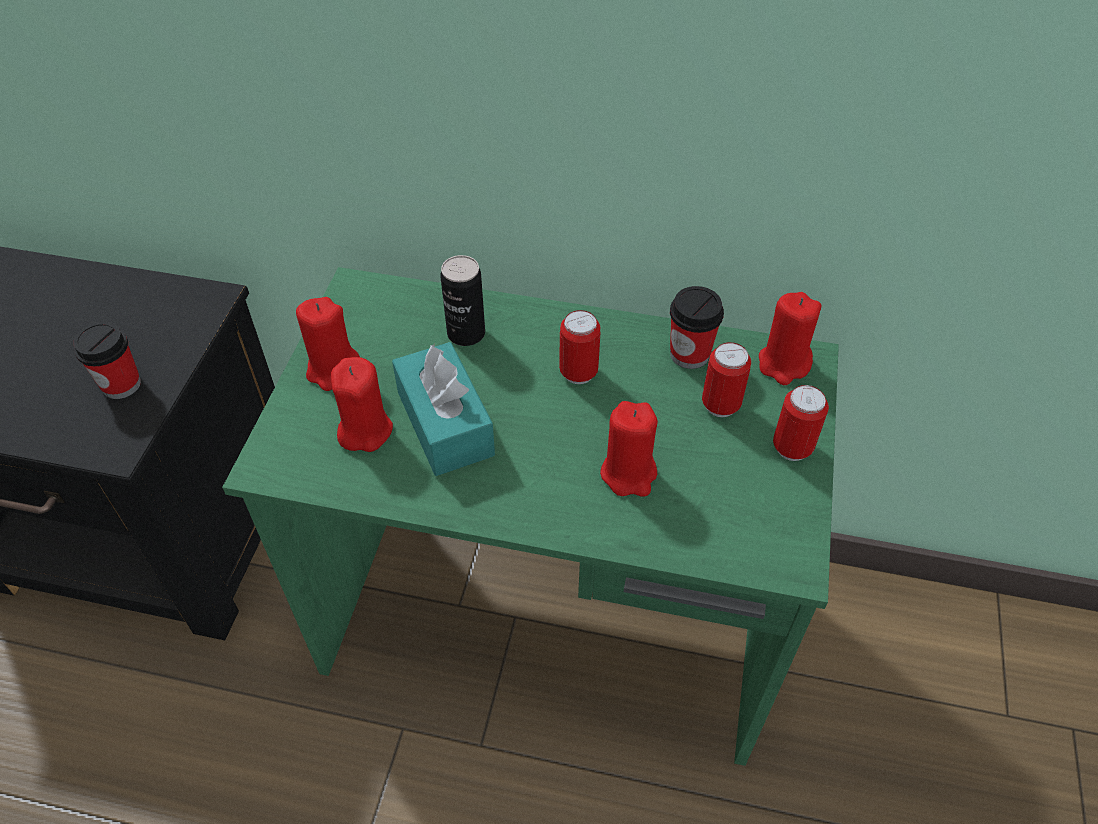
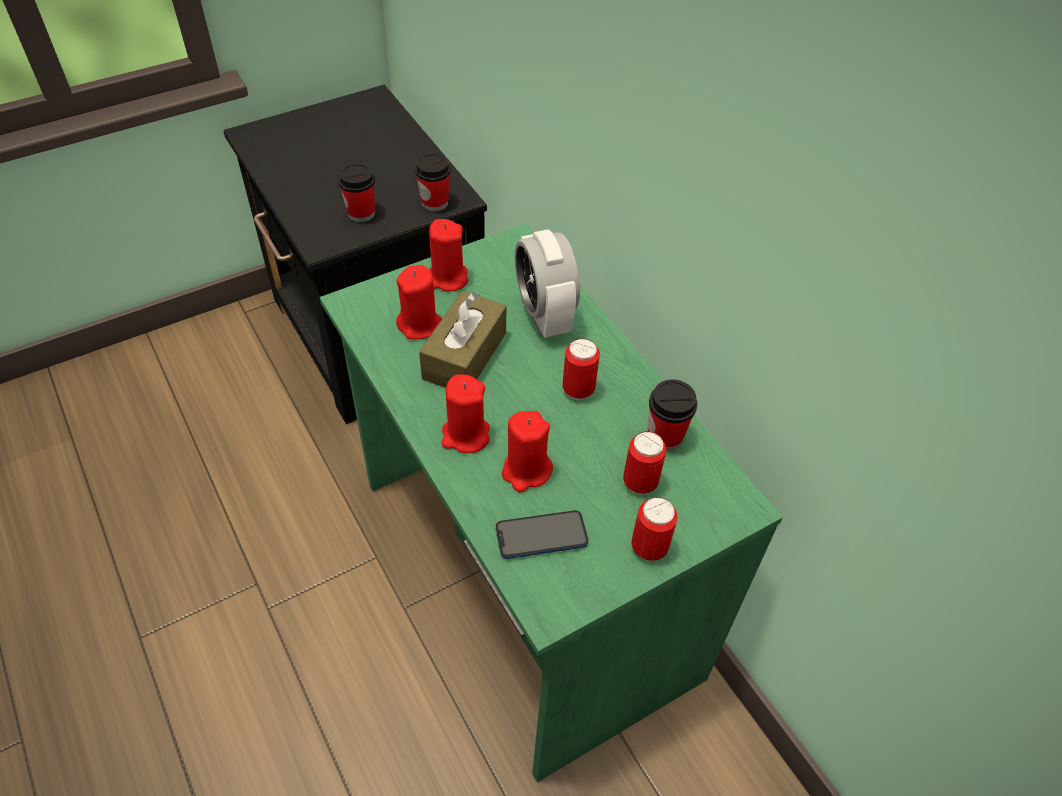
camera: 45 degrees right, 0 degrees up
(191, 320) = (434, 202): none -> cup
(445, 423) = (464, 355): turquoise tissue box -> brown tissue box
(466, 333) = (544, 315): can -> alarm clock
(710, 513) = (541, 536): none -> phone
(783, 364) = (721, 495): red candle -> red candle (465, 435)

